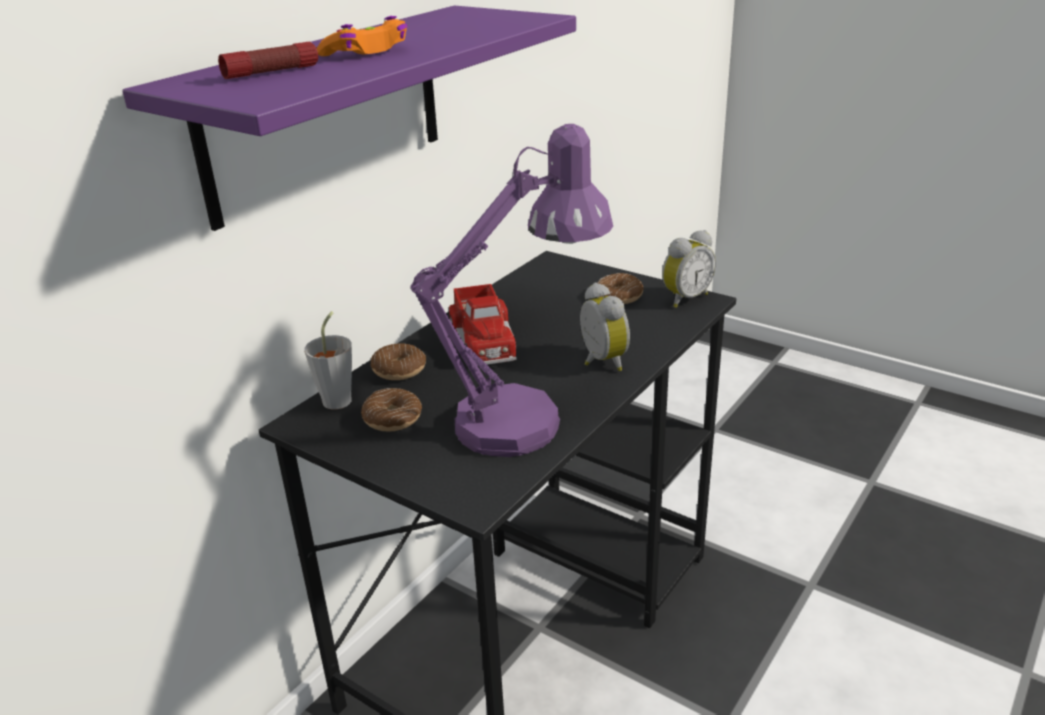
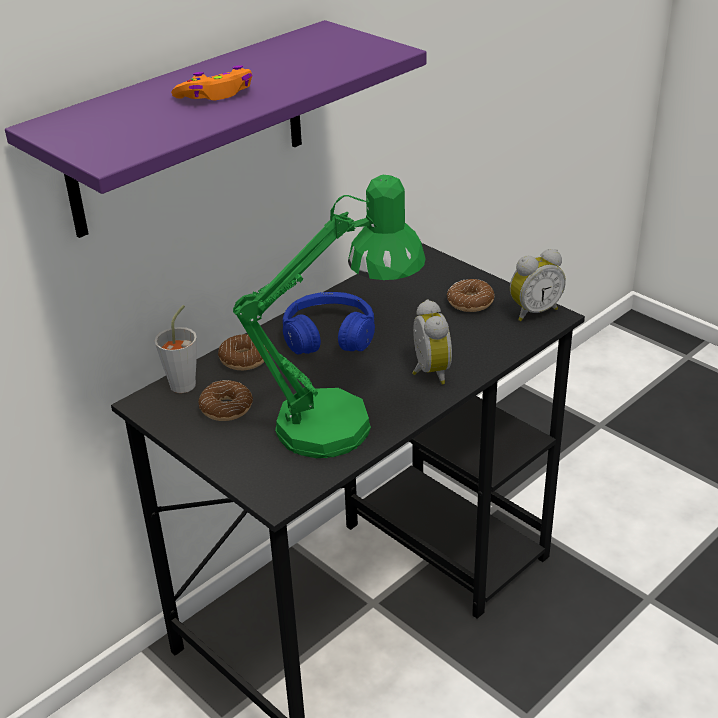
camera: 10 degrees right, 5 degrees up
(271, 72) = (127, 118): flashlight -> none
(484, 339) = (329, 336): toy truck -> blue headphones
(527, 418) = (343, 422): purple table lamp -> green table lamp

